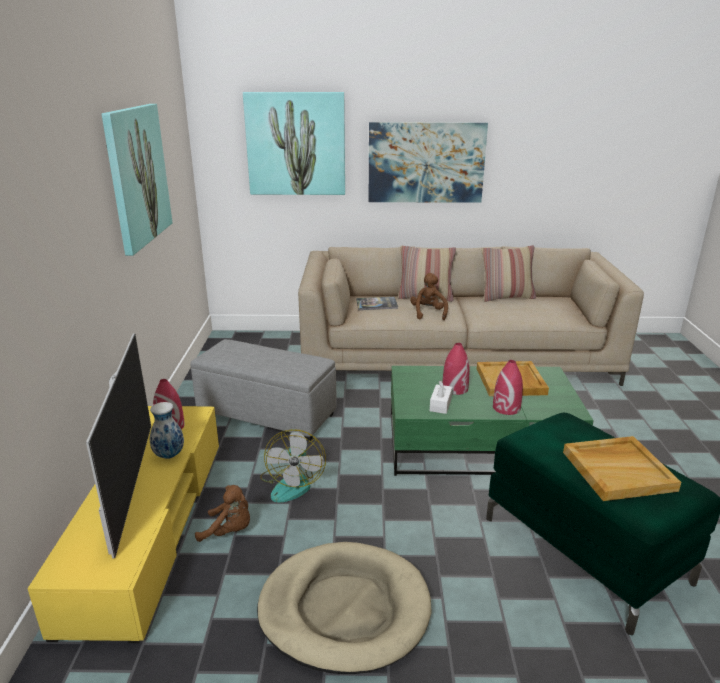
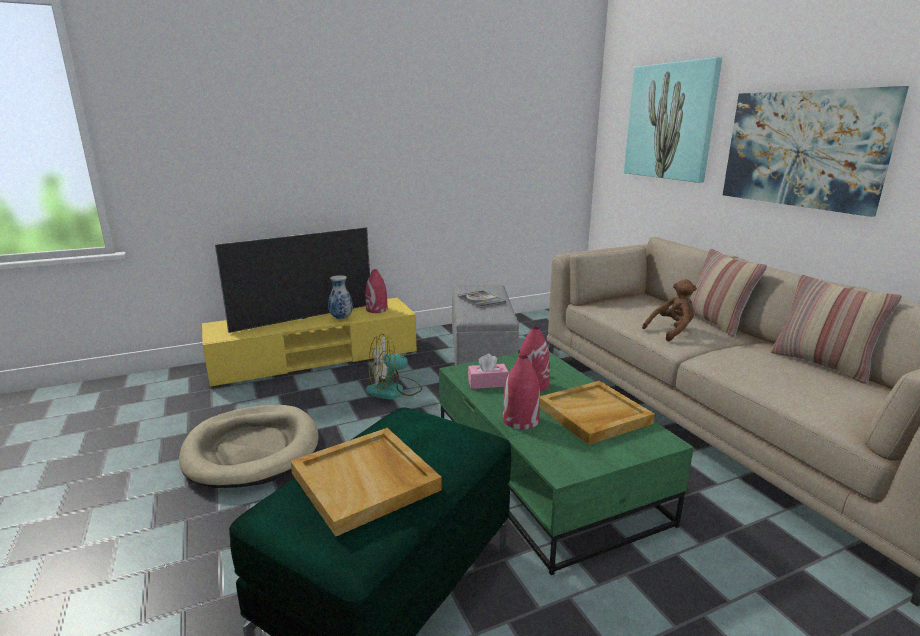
camera: 65 degrees right, 5 degrees down
(137, 175) = (461, 125): picture -> none
(229, 531) = (322, 384): brown plush toy -> none
(376, 304) = (644, 306): book -> book (481, 300)
(440, 404) = (487, 383): white tissue box -> pink tissue box

